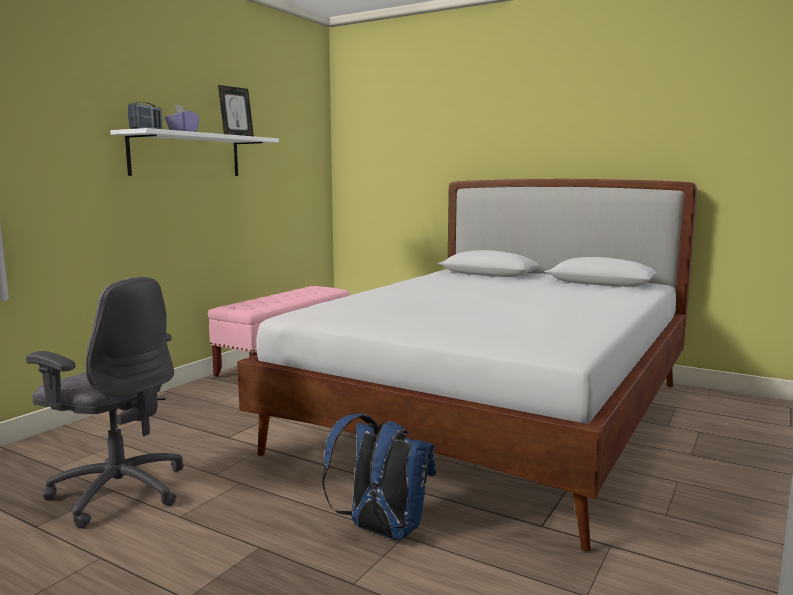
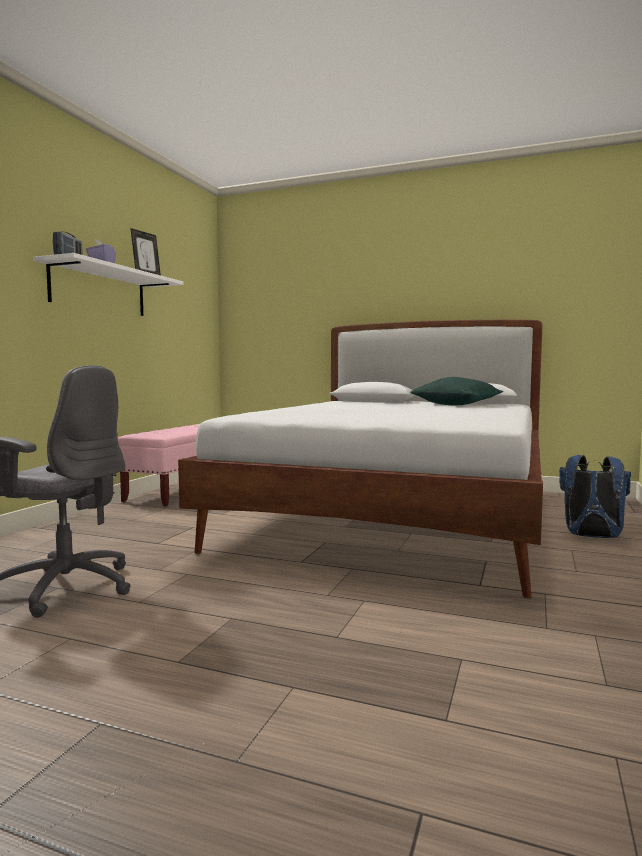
camera: 10 degrees left, 5 degrees down
(381, 531) = (341, 598): blue backpack -> blue backpack (591, 537)
(576, 288) = (456, 405): none -> green pillow

